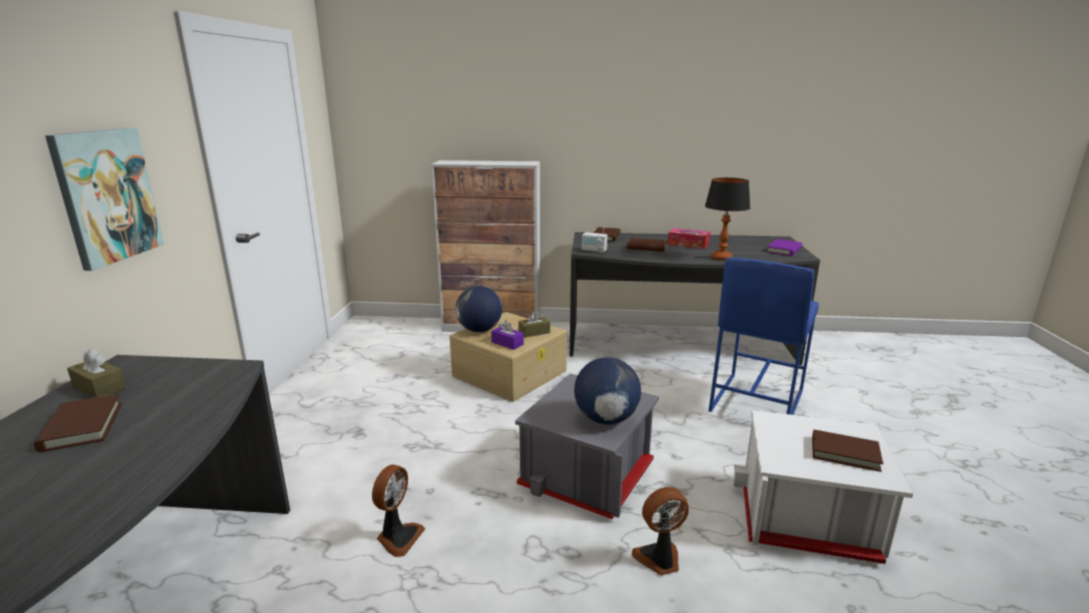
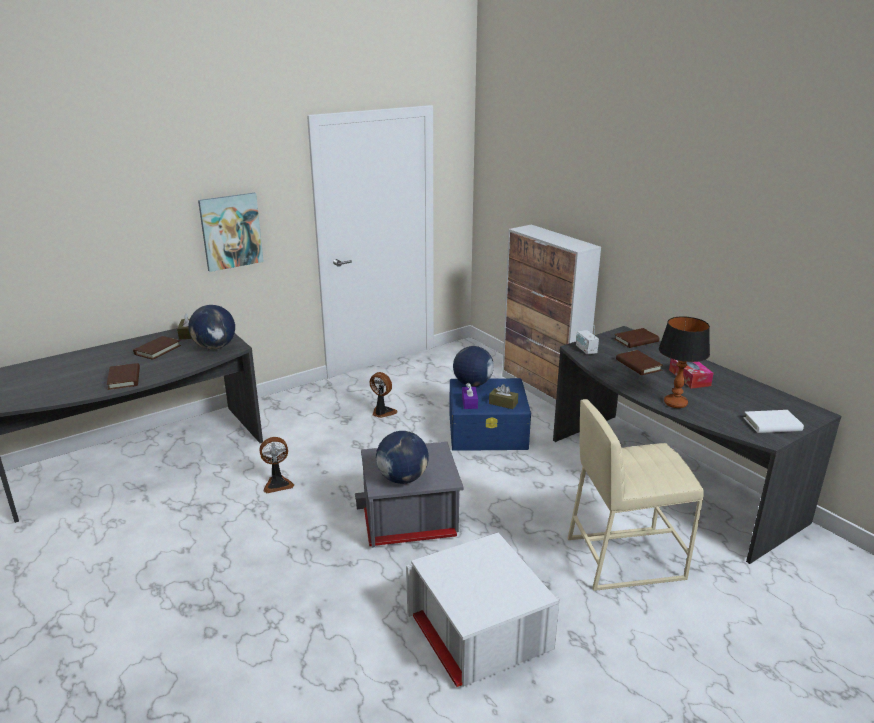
camera: 50 degrees right, 5 degrees up
(198, 381) = (215, 347): none -> globe
(510, 373) = (488, 430): beige storage box -> blue storage box
(659, 559) = (355, 582): fan -> fan (382, 412)
(755, 401) = (623, 557): blue stool -> beige stool
(784, 250) = (772, 424): purple book -> white book
(845, 453) = (484, 592): brown book -> brown book (124, 379)

